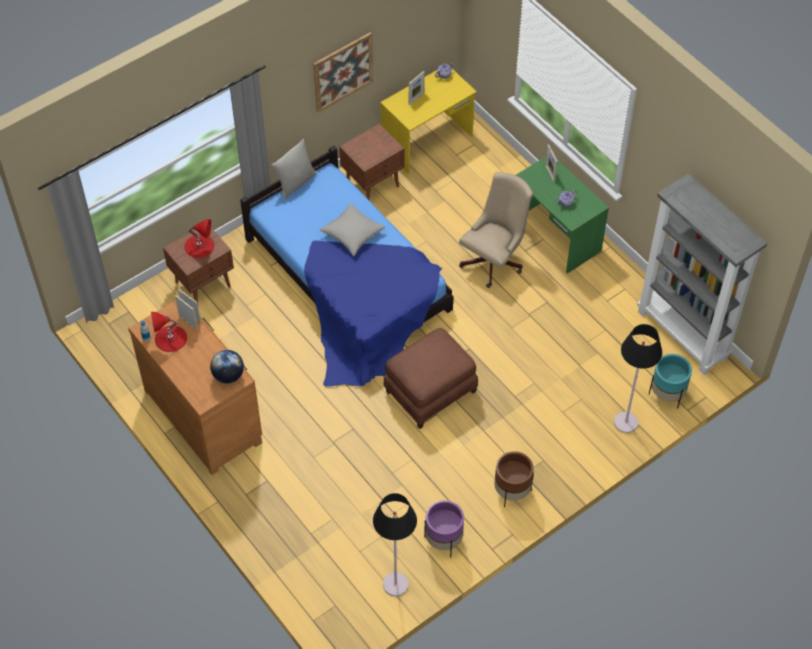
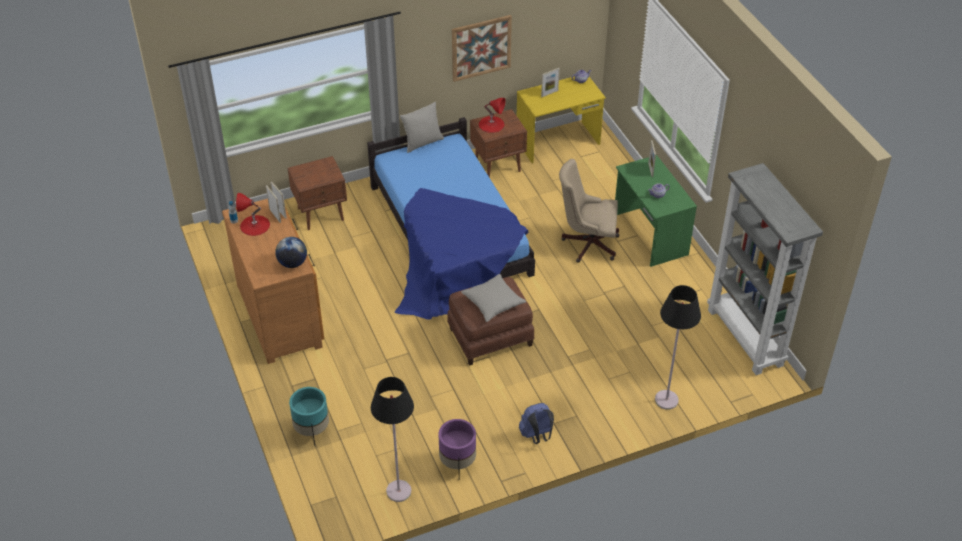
camera: 15 degrees right, 10 degrees down
(199, 246) = (319, 172): red table lamp -> red table lamp (491, 124)
(352, 234) = (457, 189): grey pillow -> grey pillow (493, 303)
(495, 260) = (587, 243): beige office chair -> beige office chair turned 135 degrees counterclockwise
(511, 491) = (537, 436): brown planter -> blue backpack
(667, 394) = (714, 384): turquoise planter -> turquoise planter (312, 431)

